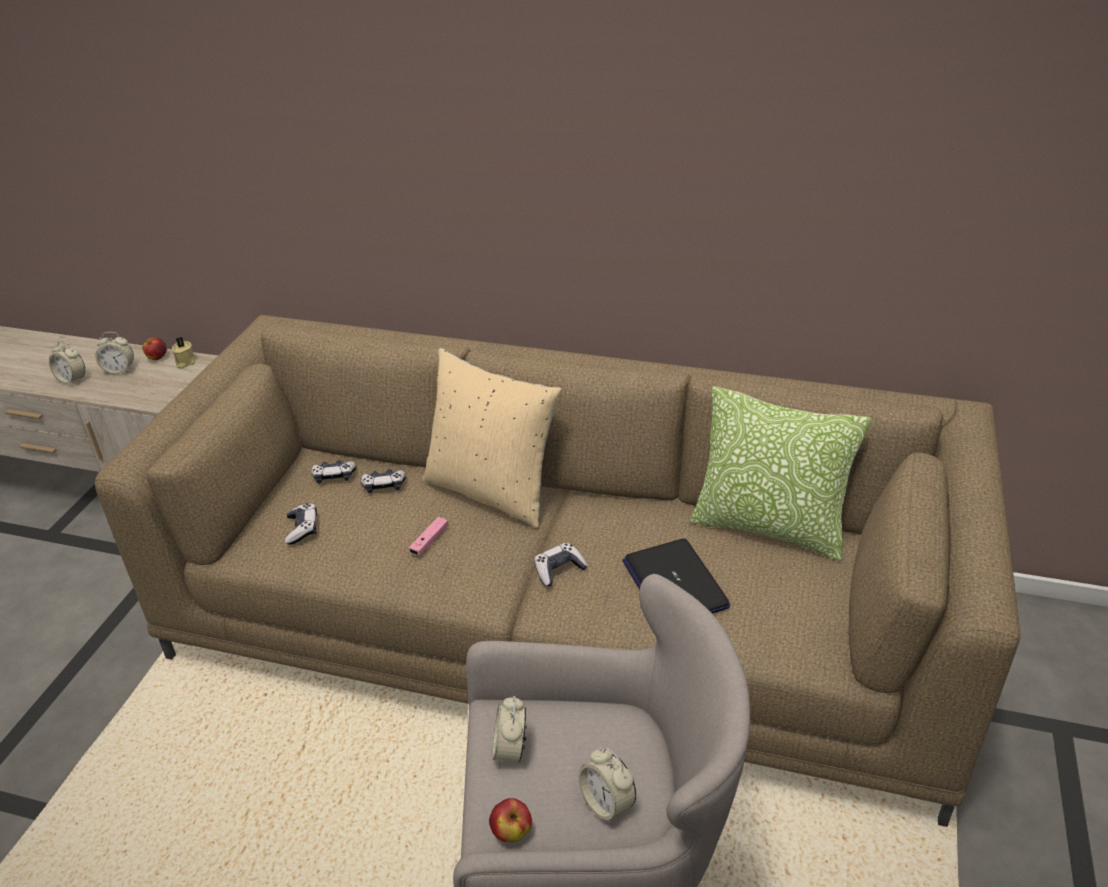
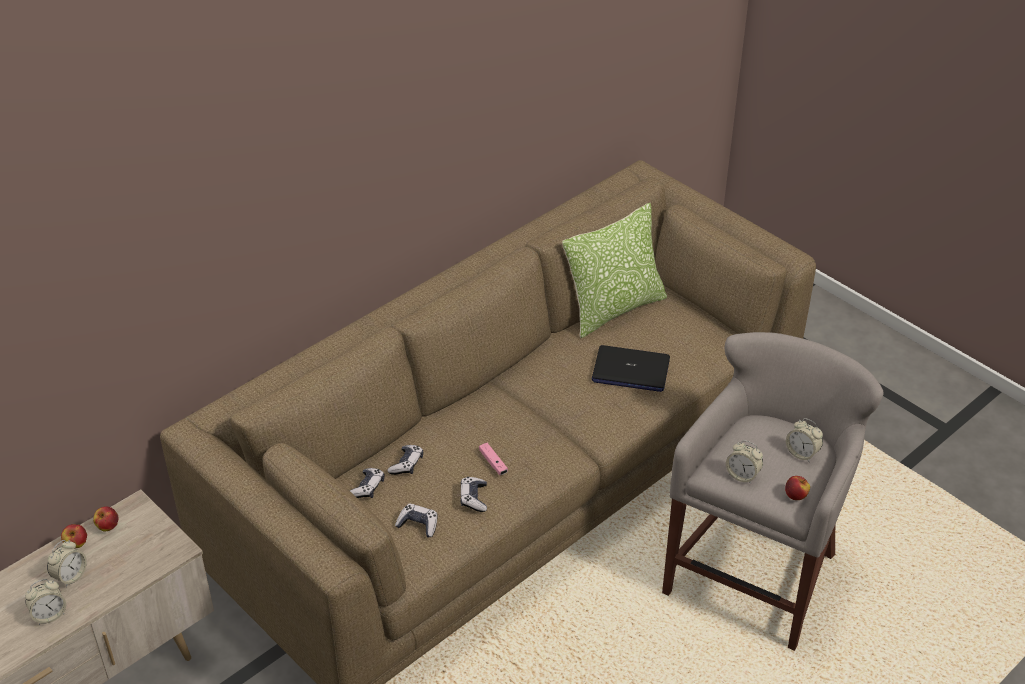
camera: 60 degrees left, 5 degrees up
(184, 362) = (108, 526): beige candle -> apple
(492, 491) = (464, 412): beige pillow -> none
(559, 570) = (575, 414): game controller -> game controller (473, 498)
(607, 803) = (802, 453): alarm clock -> alarm clock turned 45 degrees clockwise

